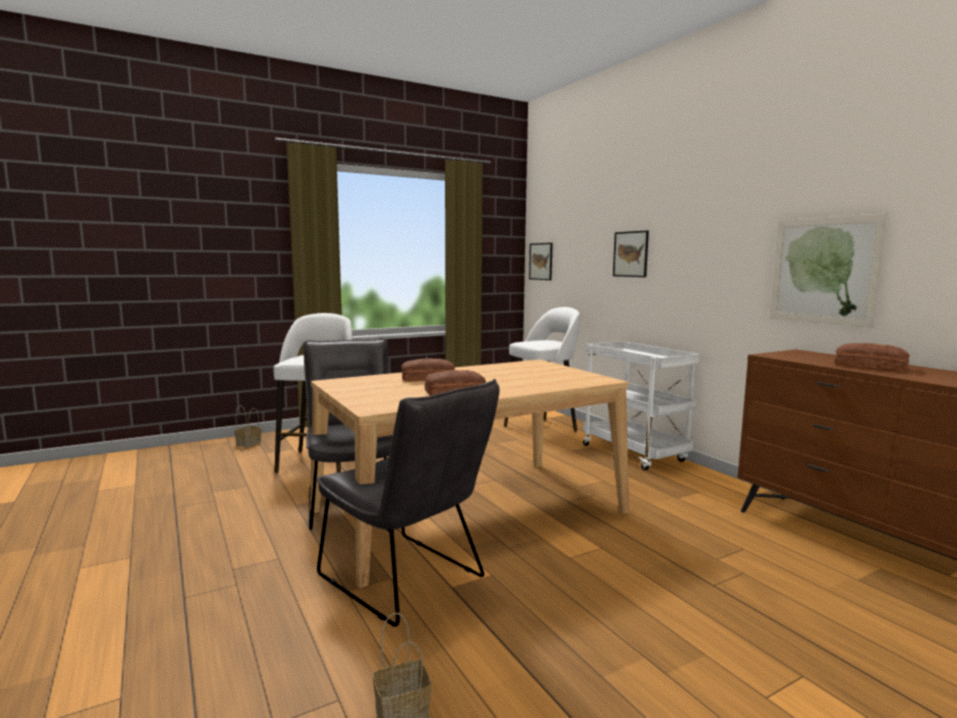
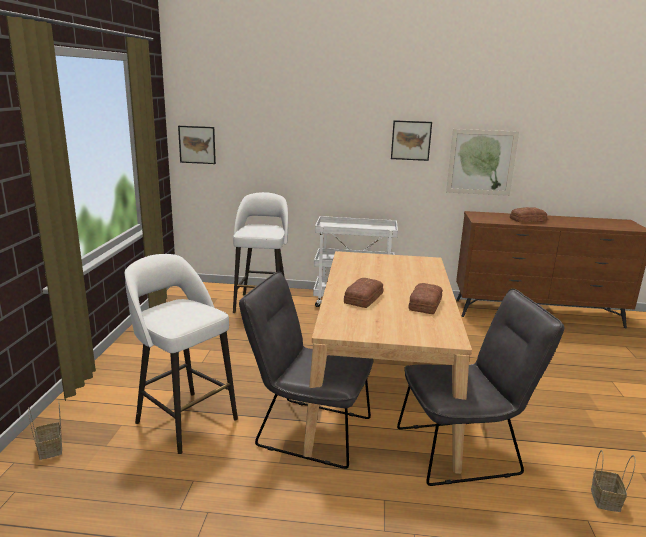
camera: 55 degrees left, 10 degrees up
(630, 254) = (320, 144): picture -> picture (411, 140)

